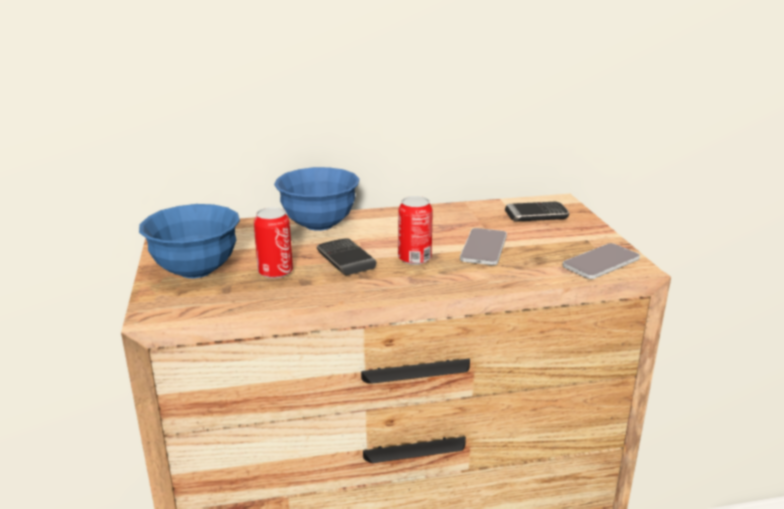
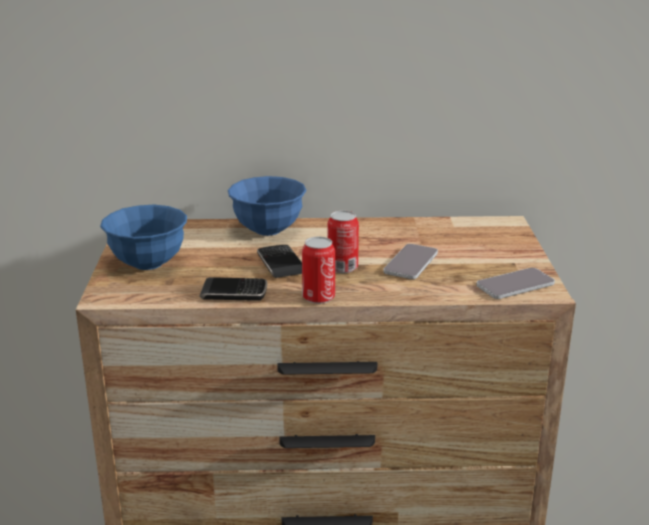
camera: 10 degrees right, 0 degrees up
(275, 272) = (215, 270): can -> can (318, 297)
(536, 215) = (477, 235): phone -> phone (234, 293)

